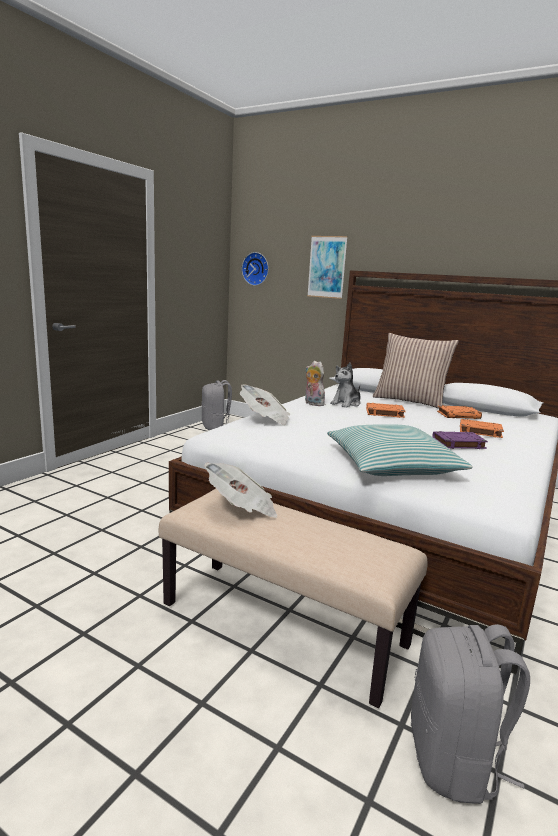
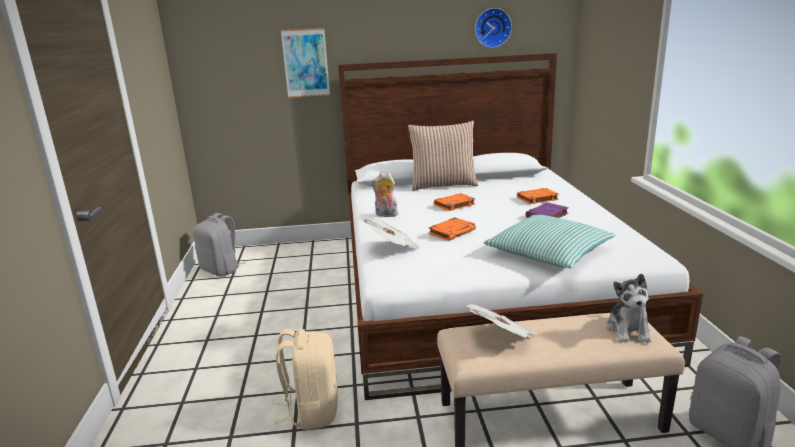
camera: 35 degrees left, 5 degrees up
(129, 525) = (312, 411): none -> beige backpack
(256, 269) = (212, 74): wall clock -> wall clock (492, 28)
(346, 403) = (408, 205): plush toy -> plush toy (628, 330)
(458, 415) = (498, 188): orange book -> orange book (452, 232)

